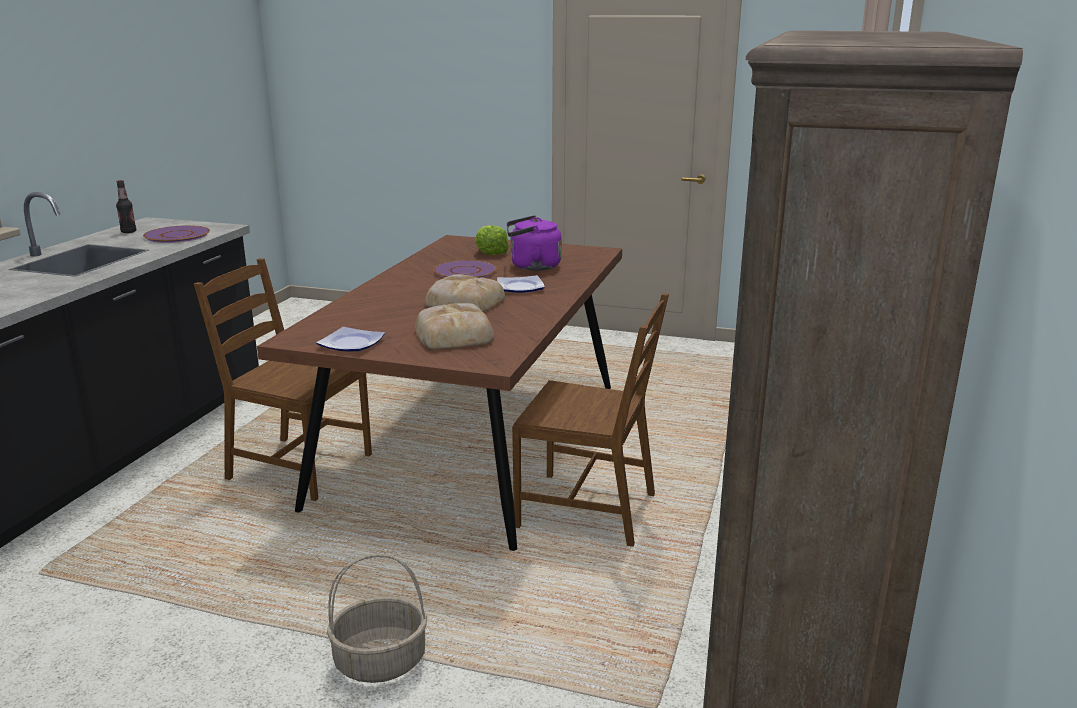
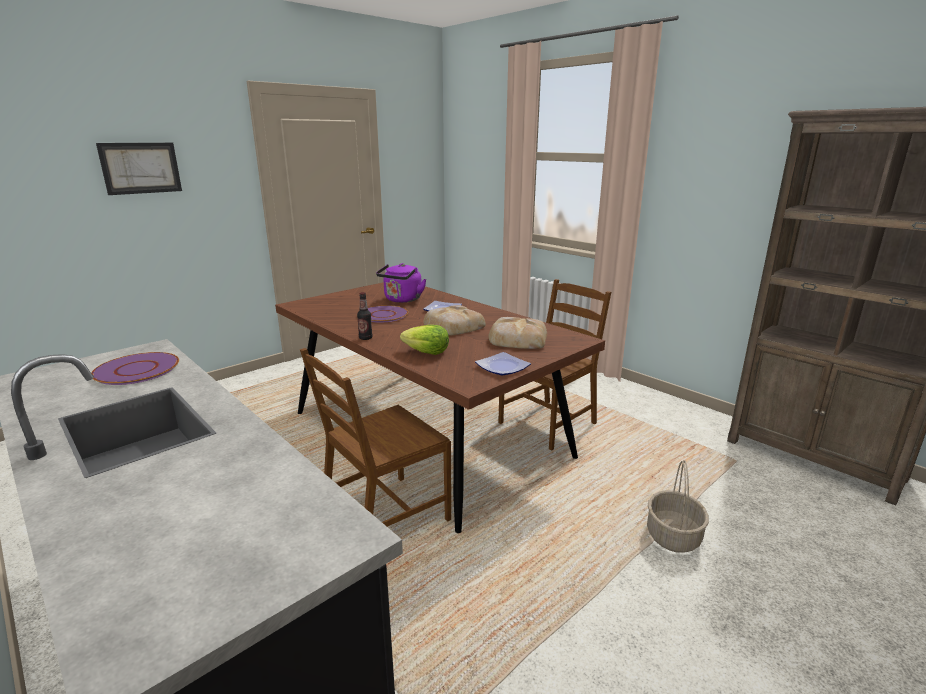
camera: 60 degrees left, 0 degrees up
(128, 232) = (51, 391): bottle -> bottle (365, 338)
(431, 69) = (141, 168): none -> picture
(490, 252) = (349, 302): lettuce -> lettuce (427, 352)

